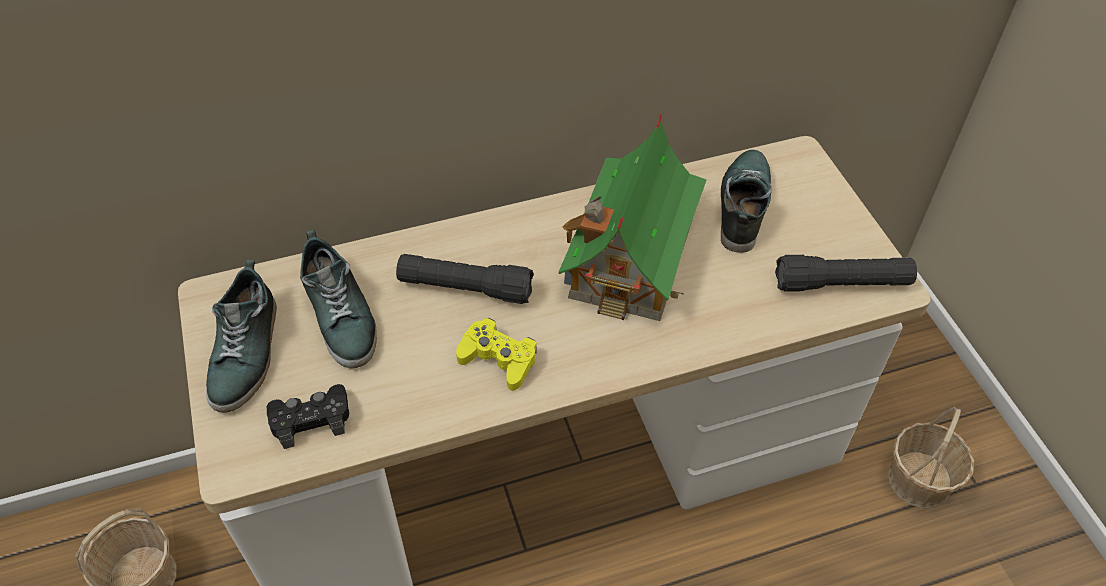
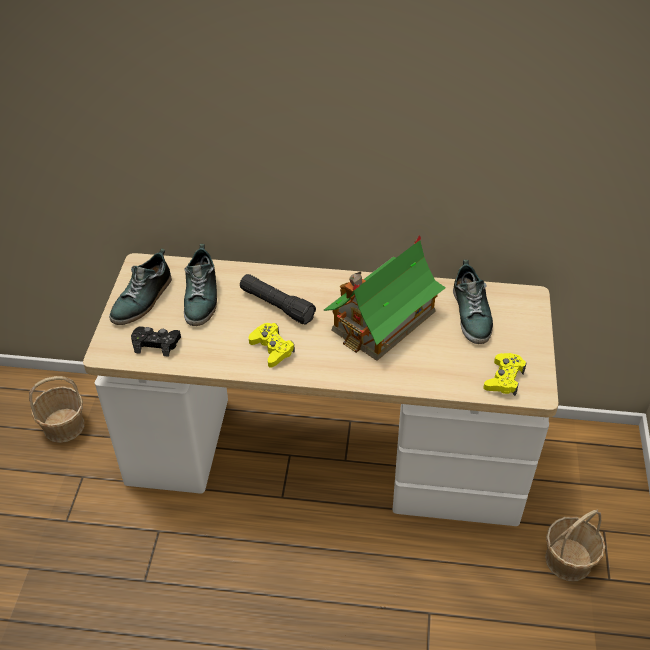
camera: 25 degrees right, 5 degrees down
(742, 205) = (472, 314): shoe -> shoe turned 135 degrees clockwise
(841, 284) = (504, 379): black flashlight -> yellow game controller

